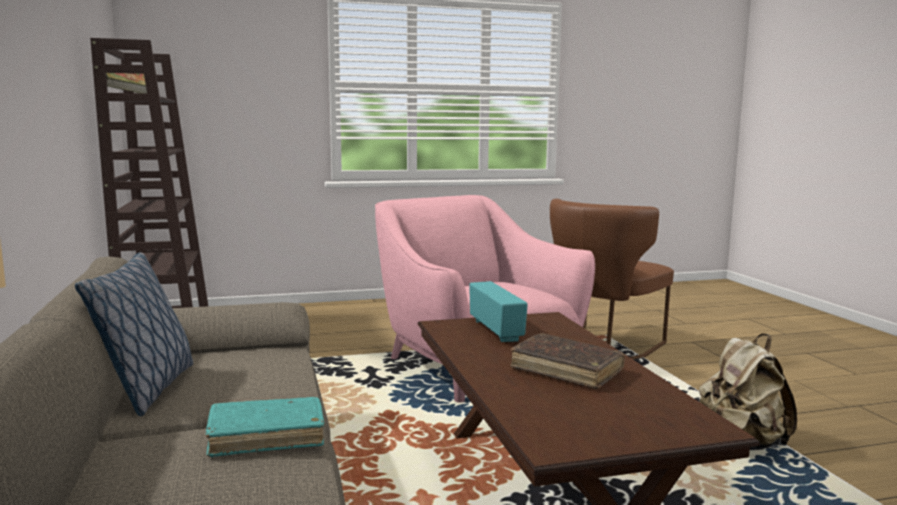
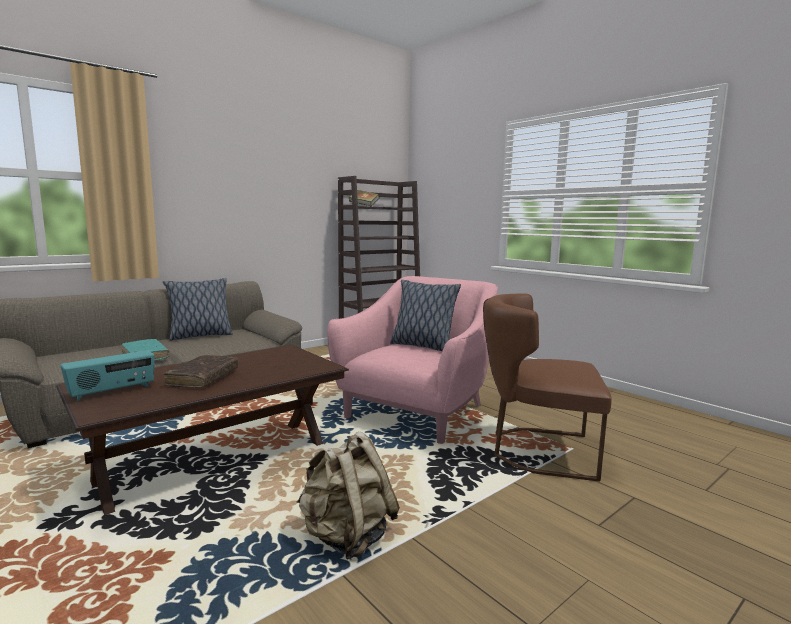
camera: 65 degrees right, 0 degrees up
(468, 283) = (422, 346): none -> pillow
(497, 331) = (281, 359): radio -> radio (112, 392)

